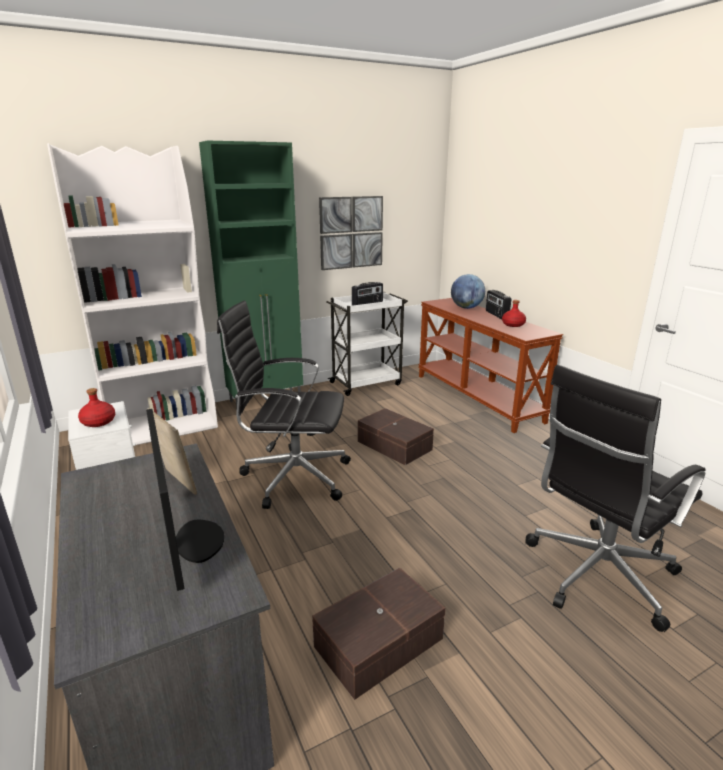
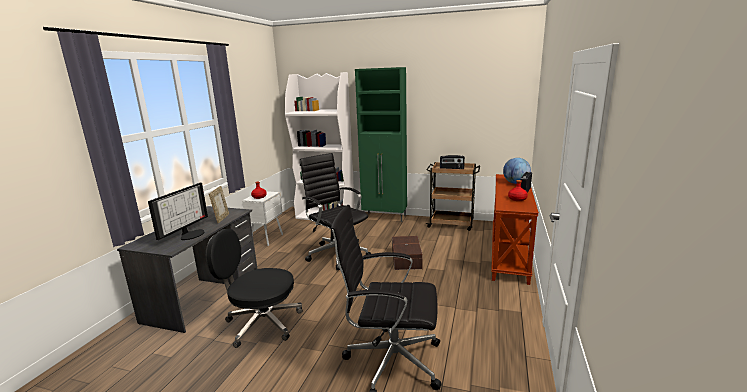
camera: 45 degrees right, 5 degrees down
(351, 232) = (453, 121): picture -> none
(366, 383) = (451, 224): white cart -> brown cart
(376, 642) = (262, 323): brown storage box -> black office chair

